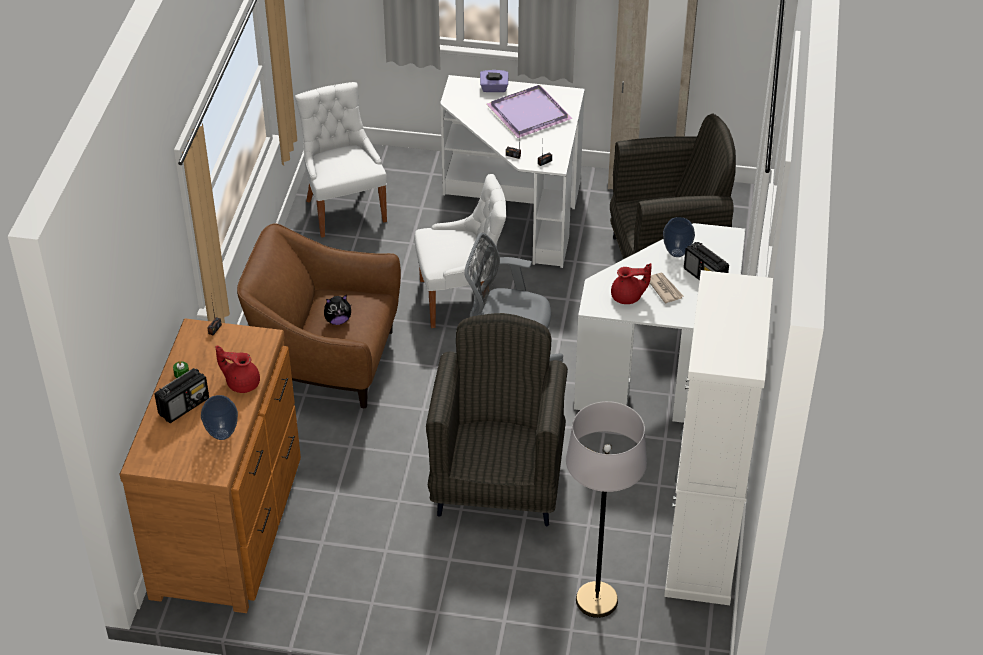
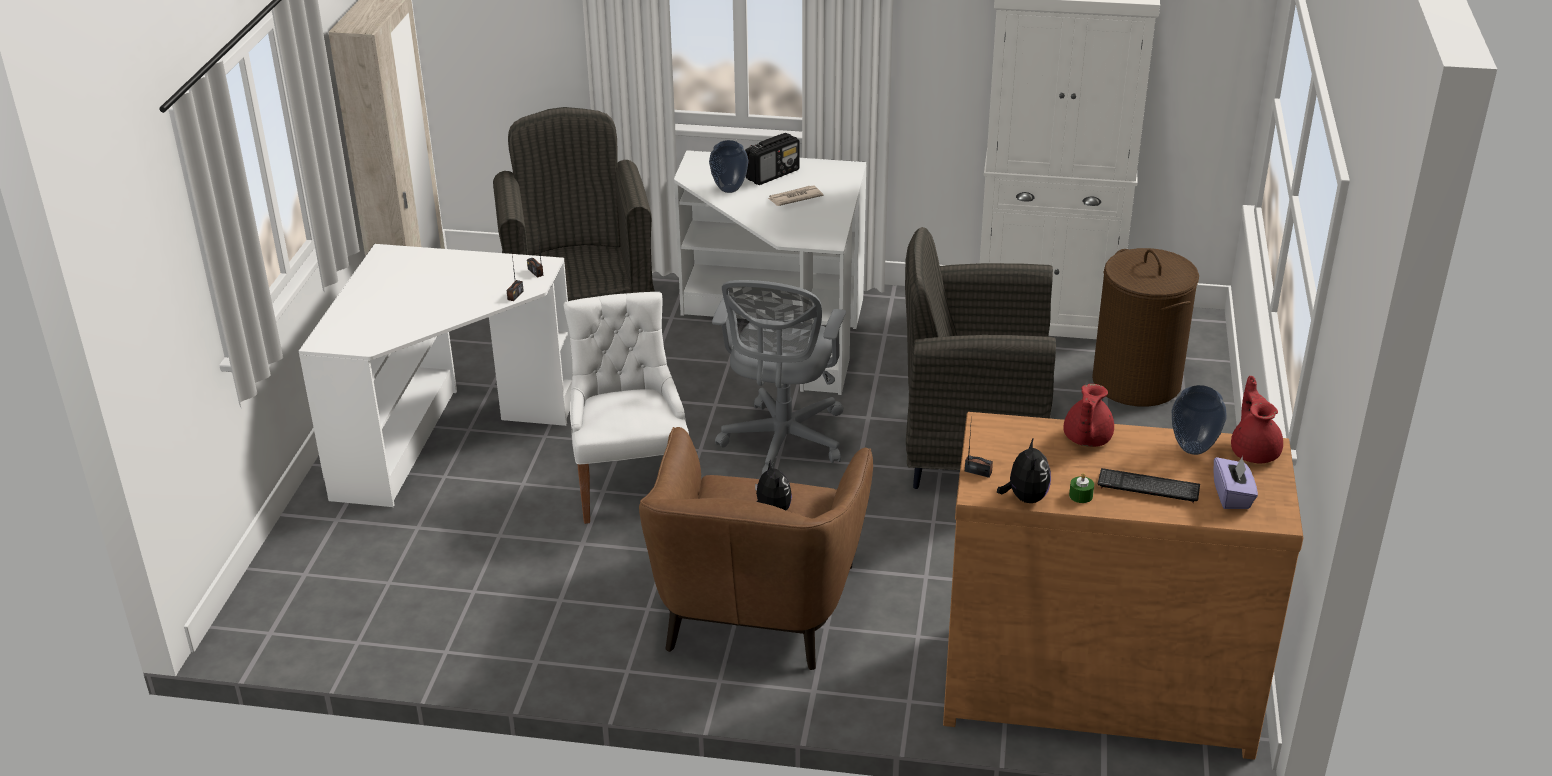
camera: 90 degrees left, 10 degrees down
(184, 348) = (1025, 498): none -> plush toy
(184, 406) = (1148, 487): radio -> keyboard
(344, 209) = (399, 608): white chair -> none
(494, 88) = (349, 311): purple tissue box -> purple tissue box (1232, 496)
(529, 112) = (418, 283): purple tray -> none
(596, 600) = (1137, 382): grey floor lamp -> brown laundry basket
(628, 297) = (810, 219): red teapot -> red teapot (1254, 451)

